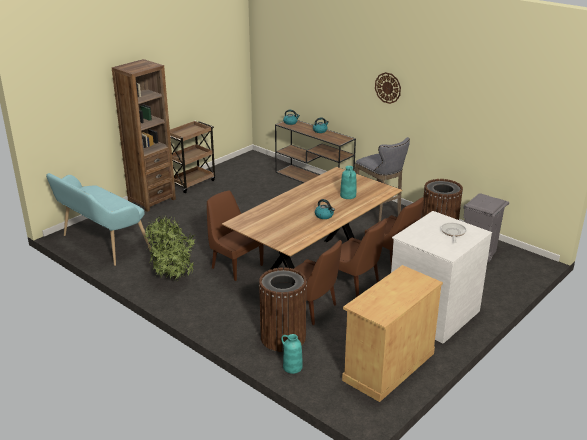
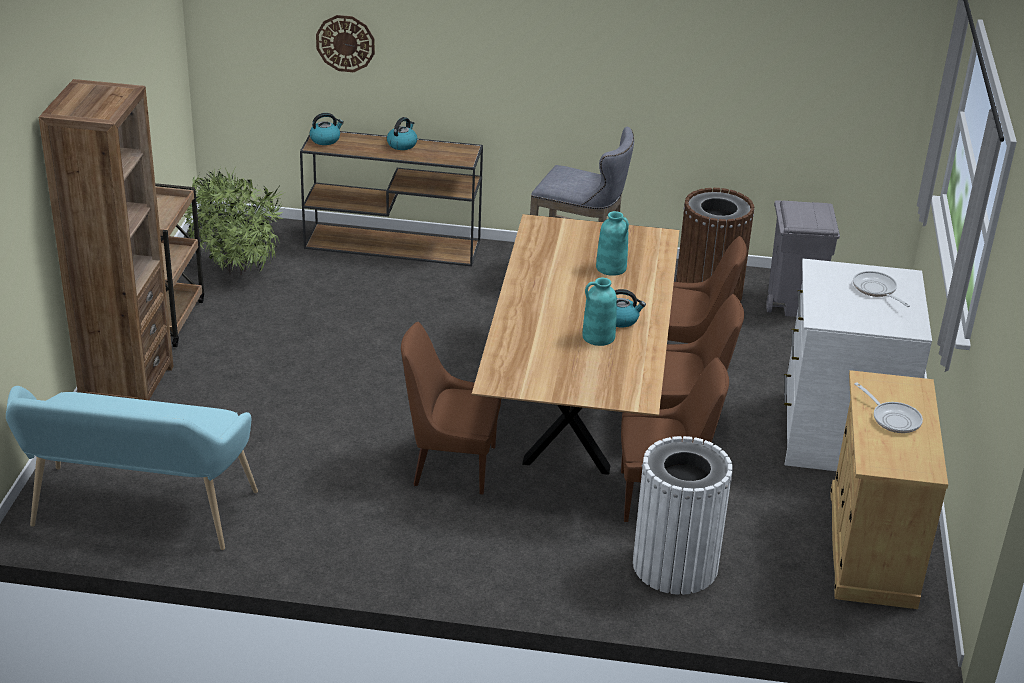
camera: 35 degrees left, 5 degrees up
(172, 277) = (363, 531): potted plant -> potted plant (235, 271)
(283, 337) = (675, 565): brown trash can -> white trash can
(292, 367) = (744, 610): turquoise vase -> turquoise vase (598, 337)
(388, 87) = (555, 37): wall clock -> wall clock (345, 43)
(395, 291) = (893, 419): none -> frying pan

